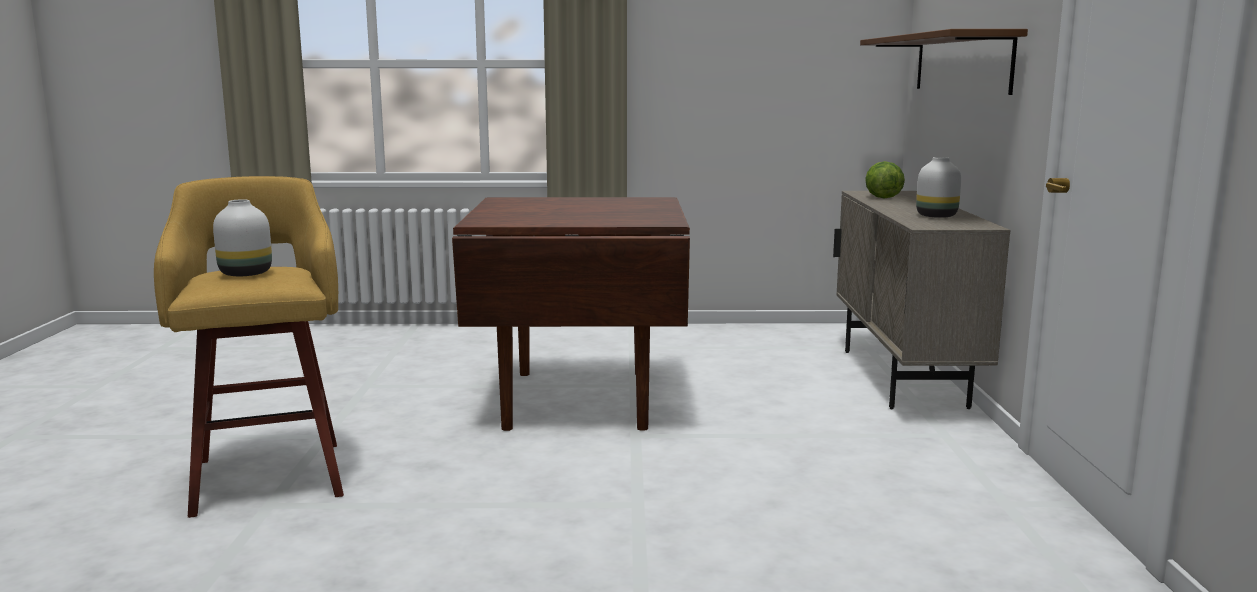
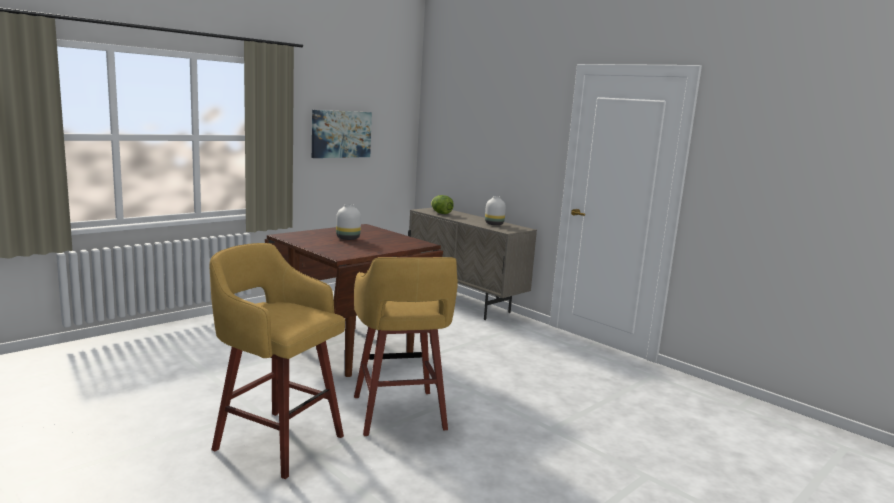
camera: 45 degrees left, 0 degrees up
(245, 273) = (281, 312): white vase -> white vase (347, 238)
(462, 496) = (399, 414): none -> yellow stool
(732, 56) = (341, 134): none -> picture
(961, 63) = (478, 147): brown shelf -> none

